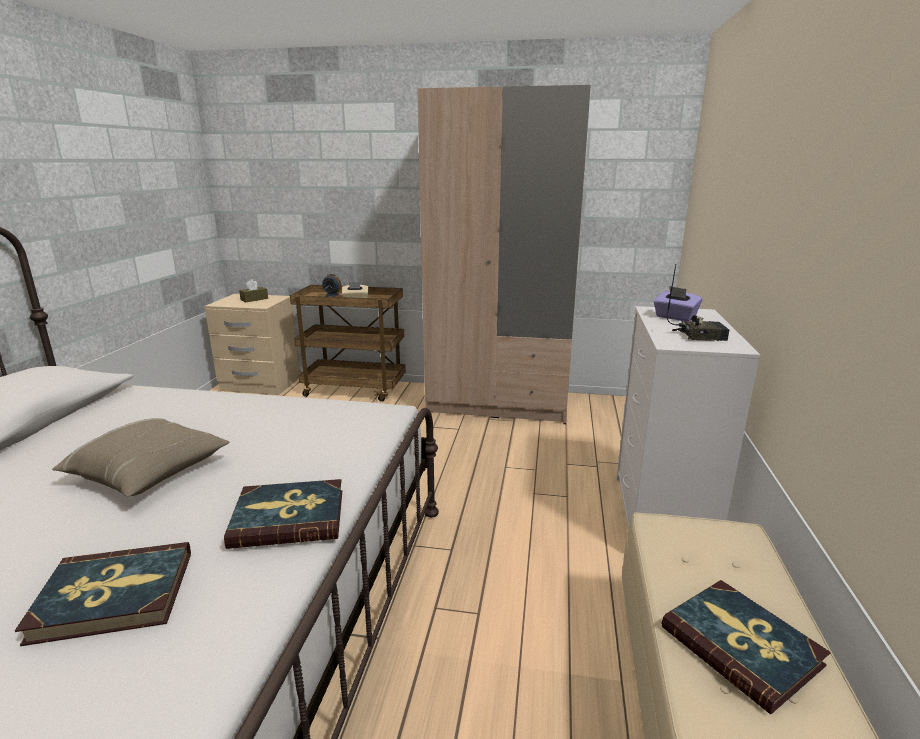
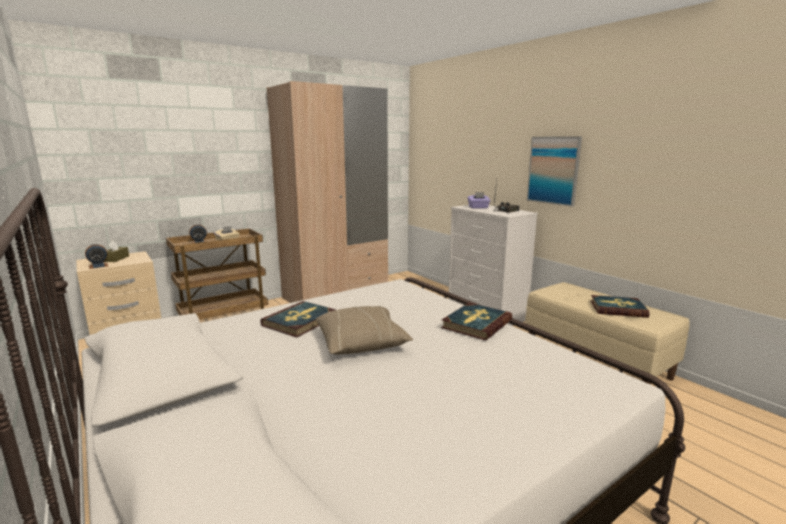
camera: 45 degrees left, 5 degrees down
(114, 596) = (491, 371): book -> book (300, 321)
(227, 303) = (98, 266): none -> alarm clock
(802, 263) = (553, 170): none -> picture

